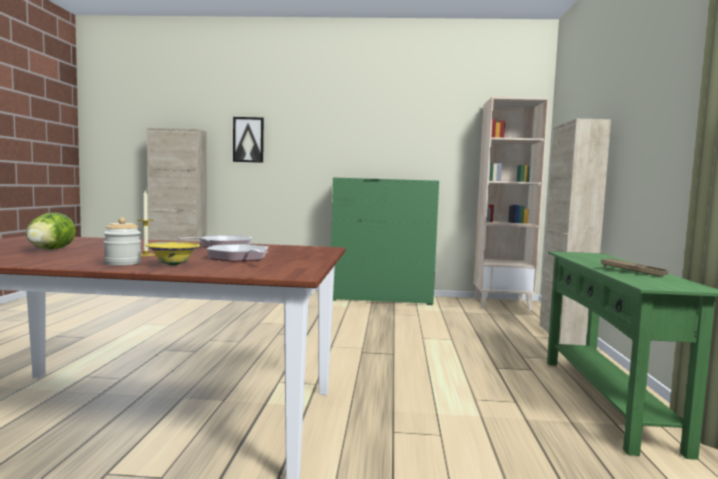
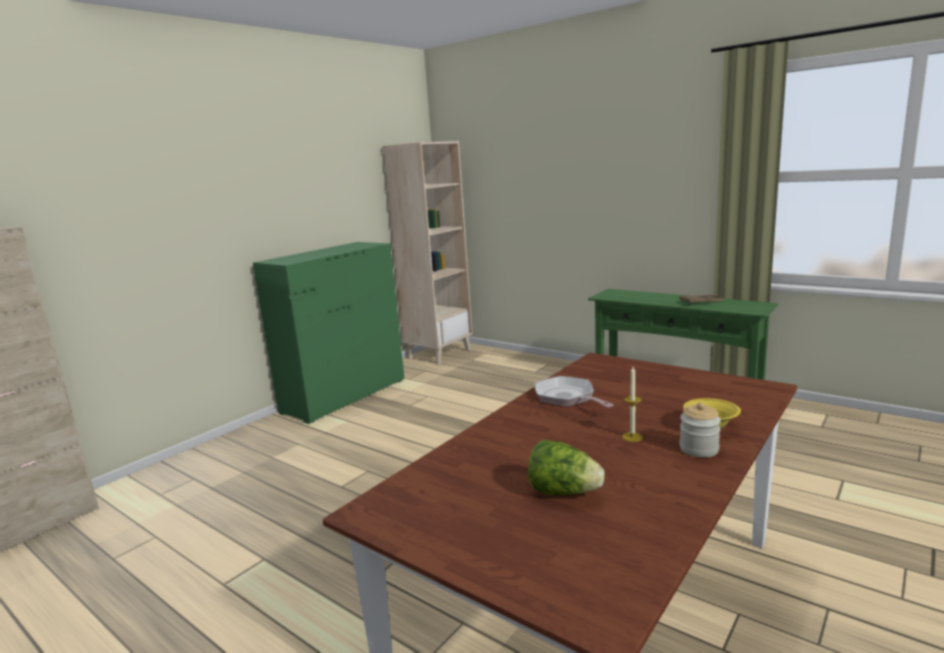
camera: 55 degrees left, 10 degrees up
(240, 258) = (667, 397): frying pan -> none
(248, 139) = (96, 228): picture -> none
(563, 335) = (544, 362): beige cabinet -> none

